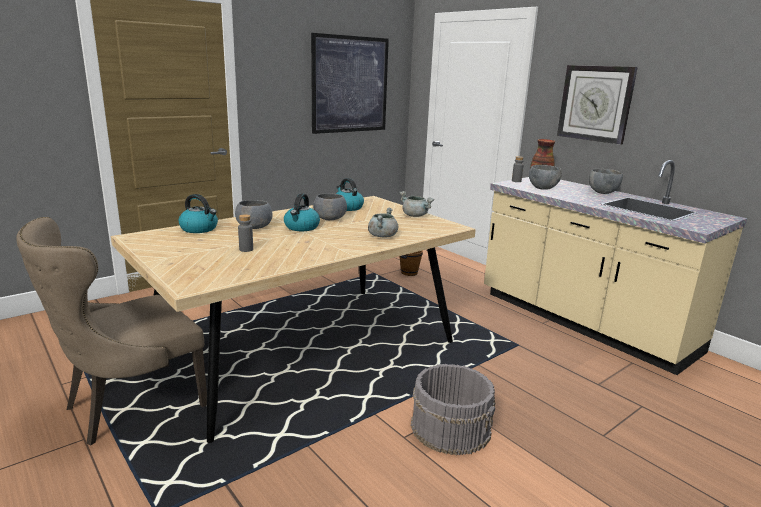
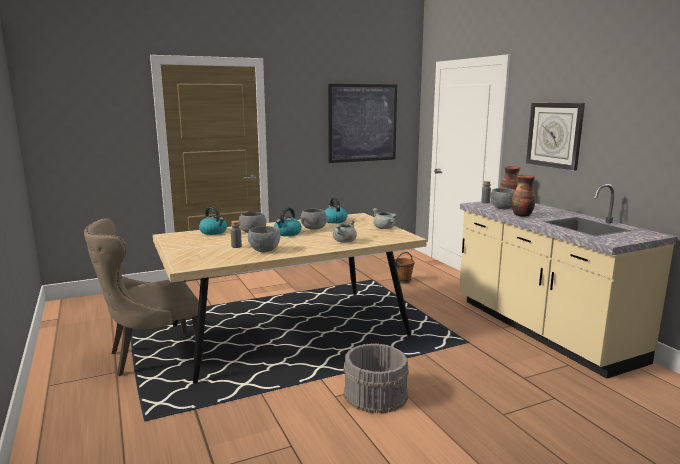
camera: 15 degrees right, 5 degrees down
(571, 196) = (521, 215): none -> vase
(602, 192) = (556, 212): grey bowl -> grey bowl (264, 250)

